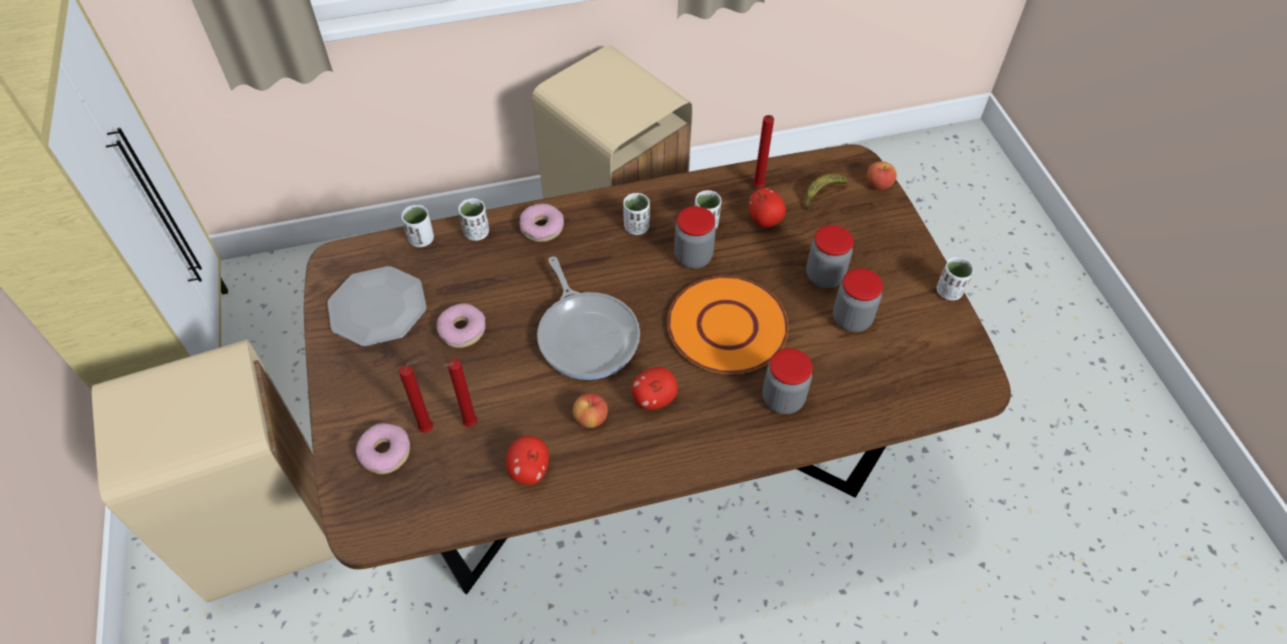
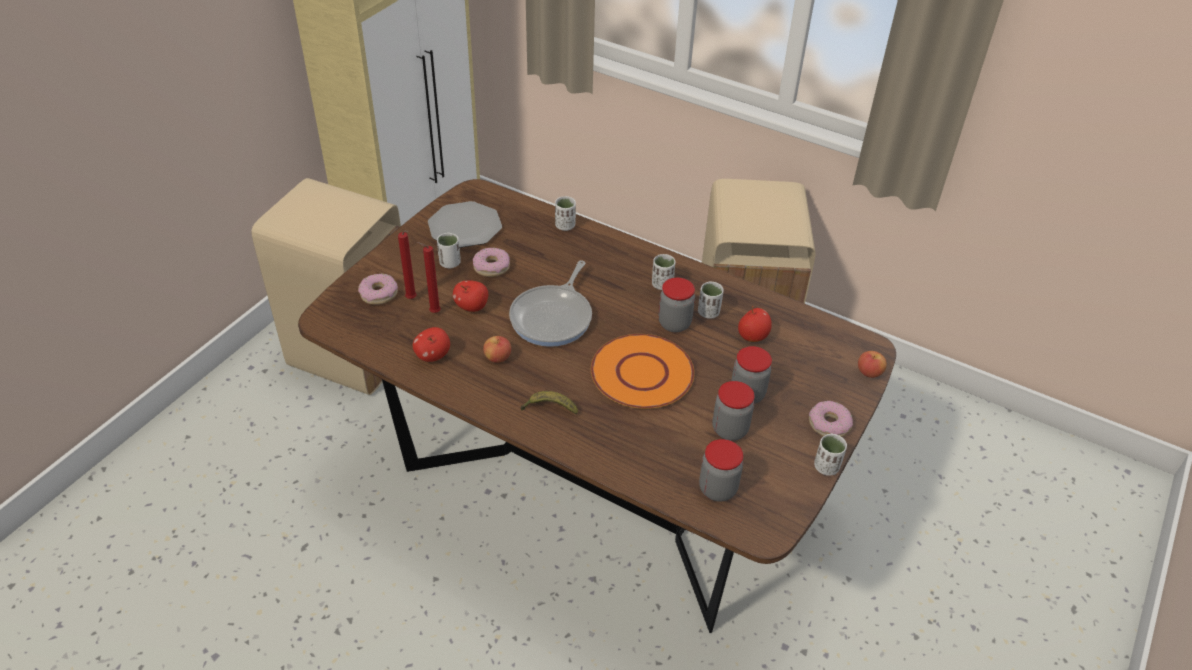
camera: 45 degrees right, 10 degrees down
(421, 239) = (531, 209): white cup -> white cup (450, 263)
(542, 227) = (605, 247): donut -> donut (829, 424)
(654, 399) = (545, 375): apple -> apple (472, 307)
(758, 188) = (775, 317): red candle -> none
(783, 399) = (620, 435): jar -> jar (717, 489)
(821, 194) = (816, 349): banana -> banana (549, 408)

